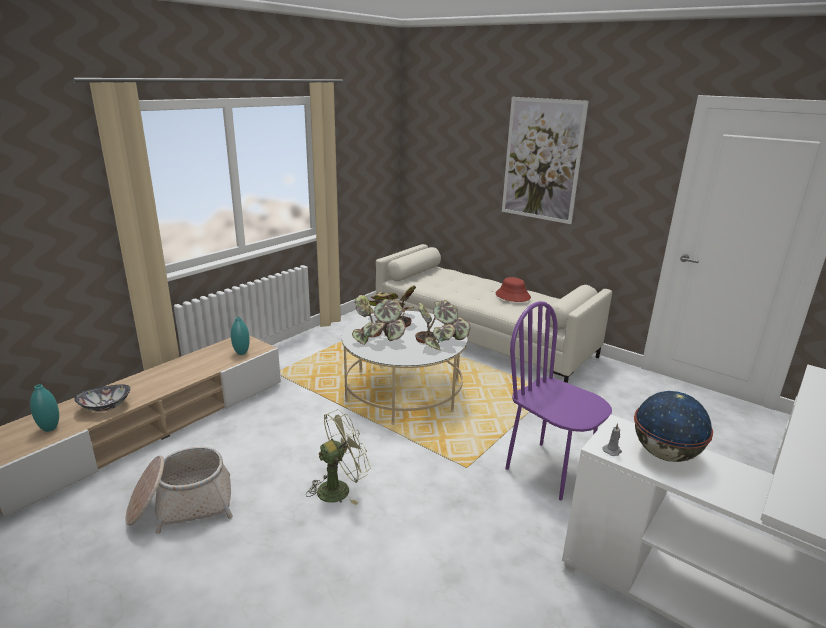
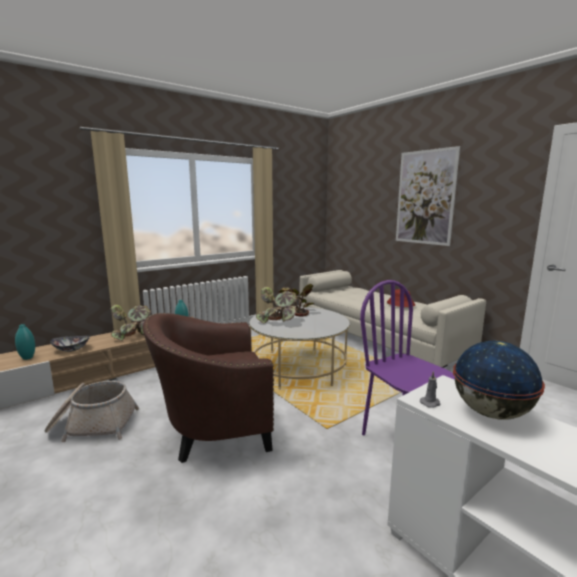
camera: 15 degrees right, 10 degrees down
(339, 488) = (214, 430): green fan -> brown armchair
(440, 341) = (325, 326): potted plant -> potted plant (134, 336)

